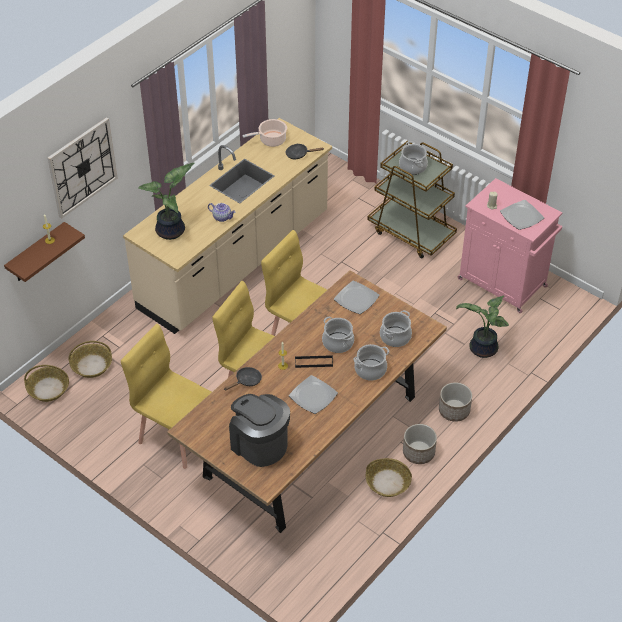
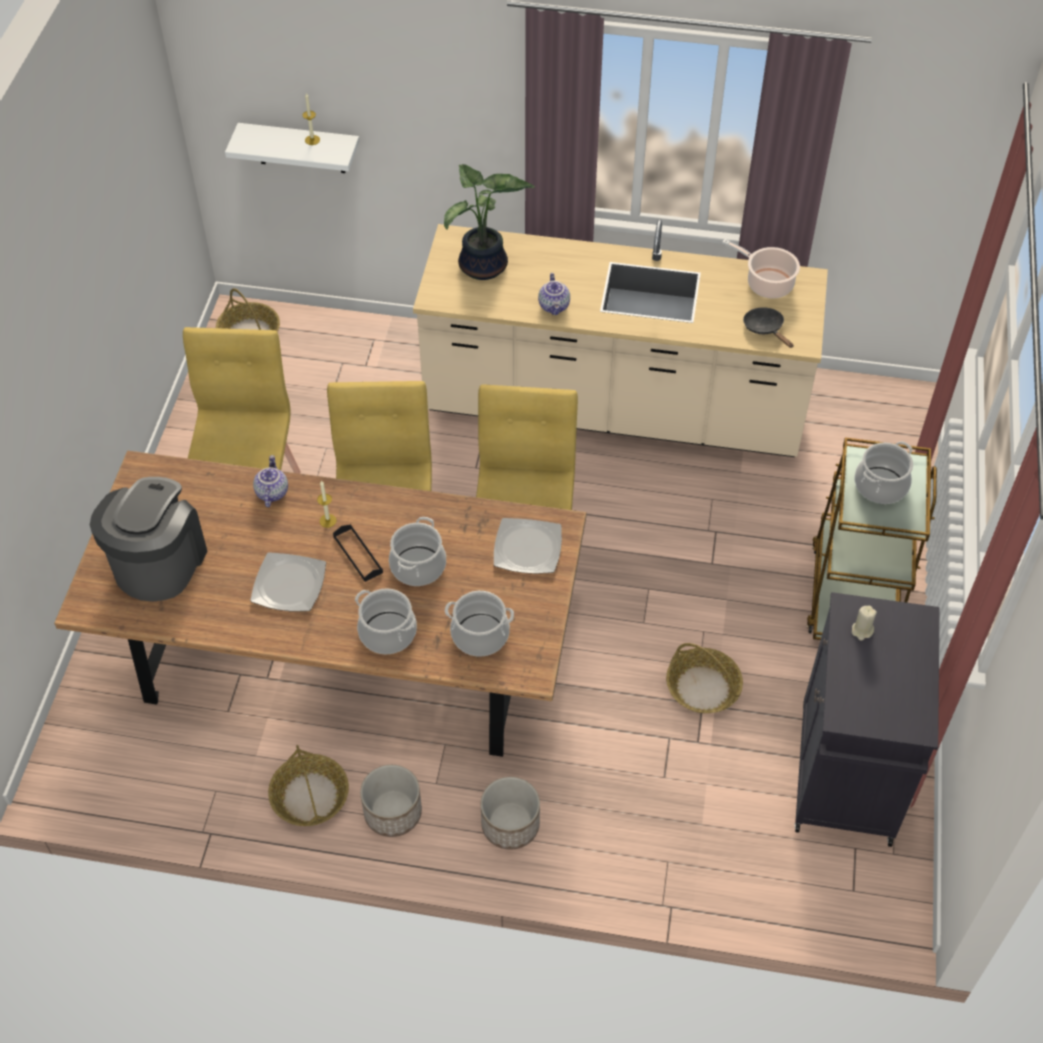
camera: 60 degrees right, 5 degrees up
(36, 254) = (300, 148): brown shelf -> white shelf
(82, 167) = (406, 77): wall clock -> none
(92, 365) = (316, 355): basket -> basket (703, 688)
(246, 381) = (271, 492): black frying pan -> teapot
(482, 349) = (670, 808): potted plant -> none
(503, 284) = (845, 776): pink cabinet -> black cabinet
(521, 216) = (871, 686): plate -> none

